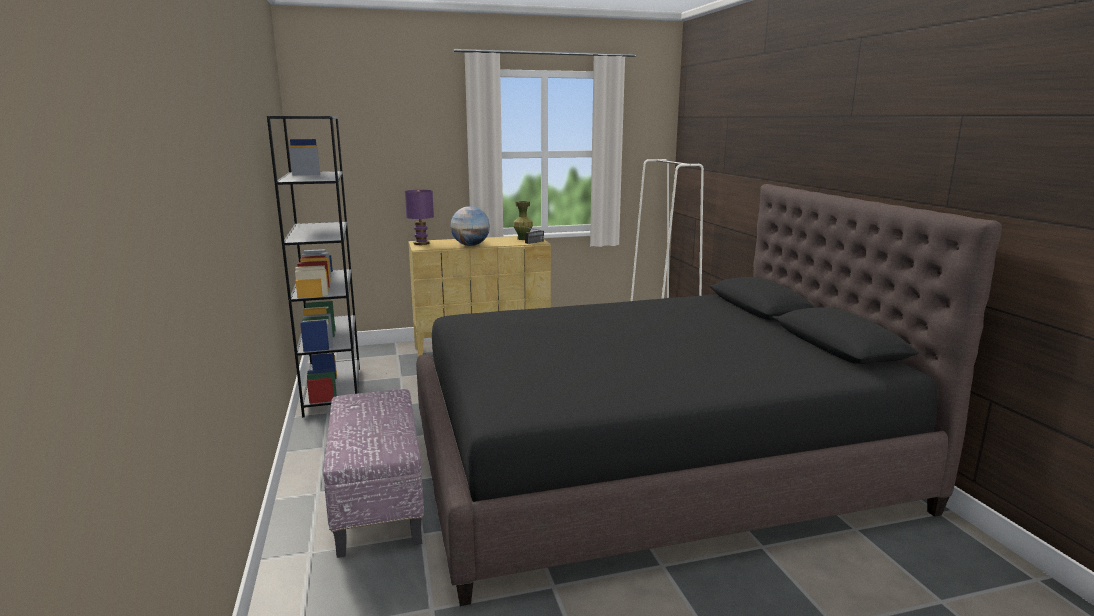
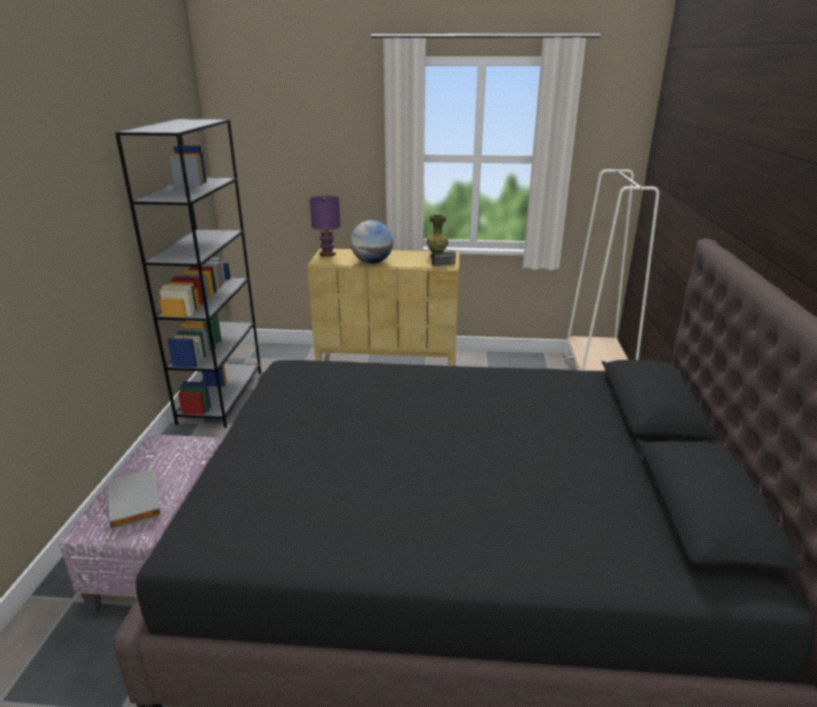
camera: 20 degrees right, 10 degrees up
(377, 433) = (137, 501): none -> grey book

